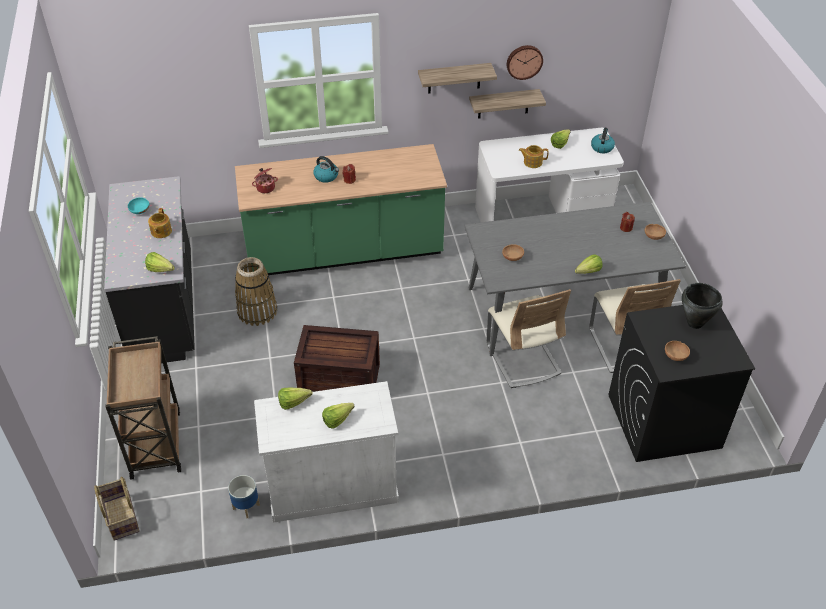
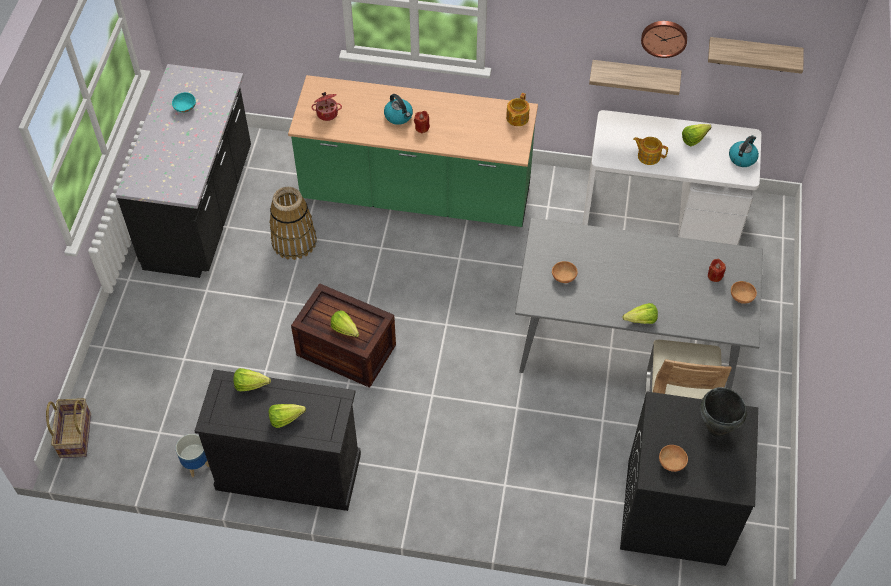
camera: 20 degrees right, 10 degrees up
(155, 442) = (136, 364): brown cart -> none
(161, 231) = (196, 140): teapot -> teapot (517, 118)
(162, 271) = (179, 189): lettuce -> lettuce (346, 331)
(332, 487) = (289, 471): white cabinet -> black cabinet
(454, 78) = (575, 37): shelf -> shelf (753, 54)
(523, 359) = (554, 387): beige chair -> none

